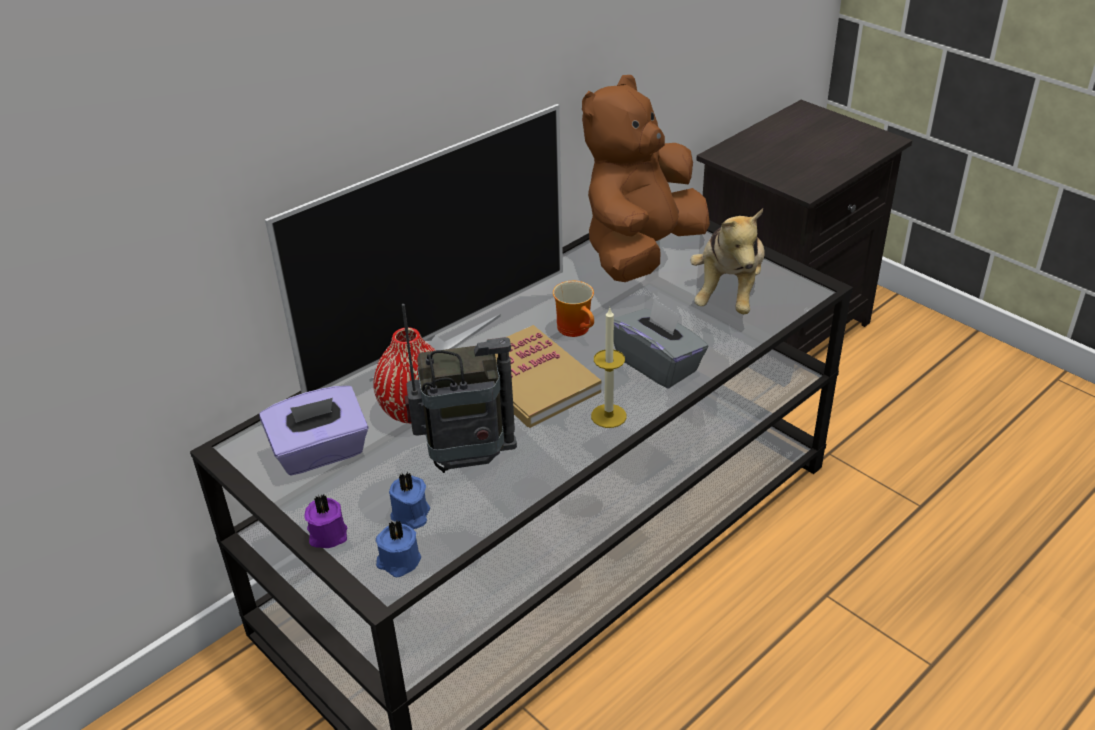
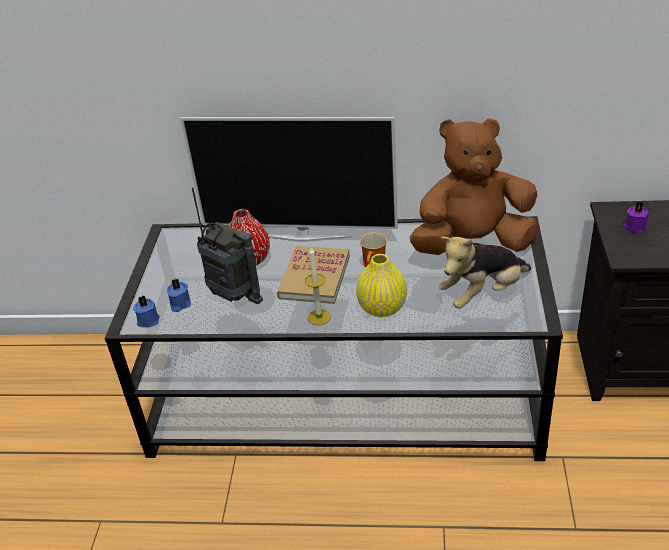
camera: 50 degrees right, 0 degrees up
(320, 453) = (190, 255): purple tissue box -> none
(327, 534) = (142, 290): purple candle -> purple candle (635, 226)
(658, 365) = (382, 308): grey tissue box -> yellow vase

